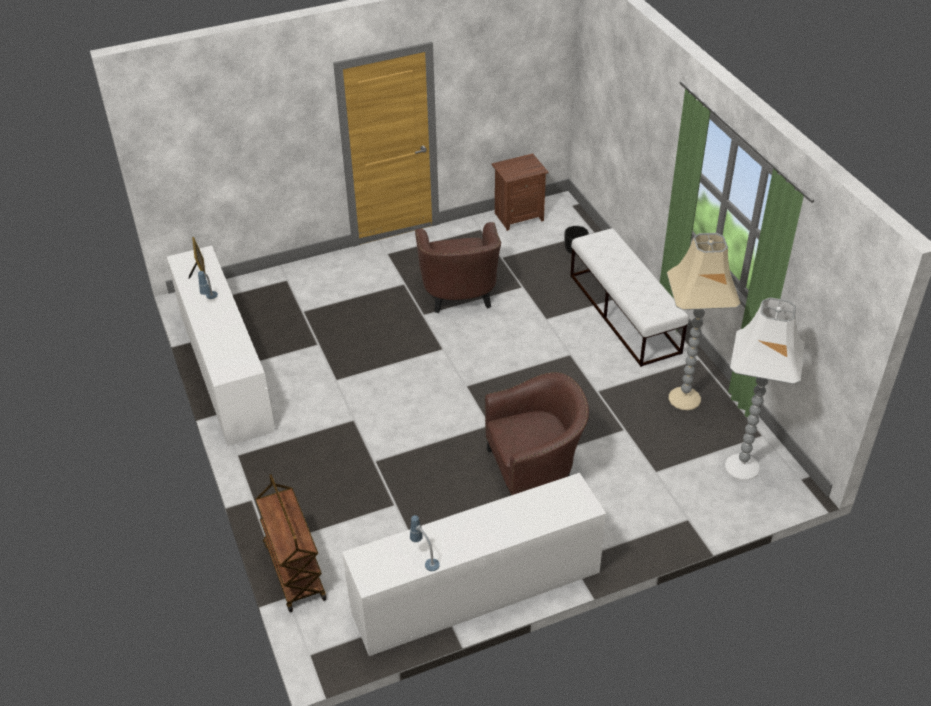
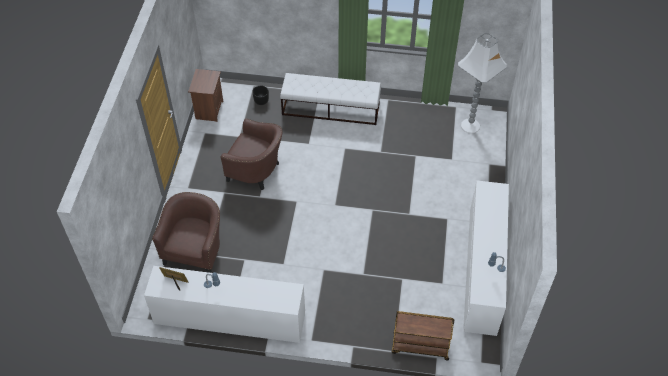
camera: 60 degrees left, 10 degrees up
(535, 469) = (418, 206): brown armchair -> brown armchair (195, 250)
(685, 399) = (411, 120): beige floor lamp -> none

